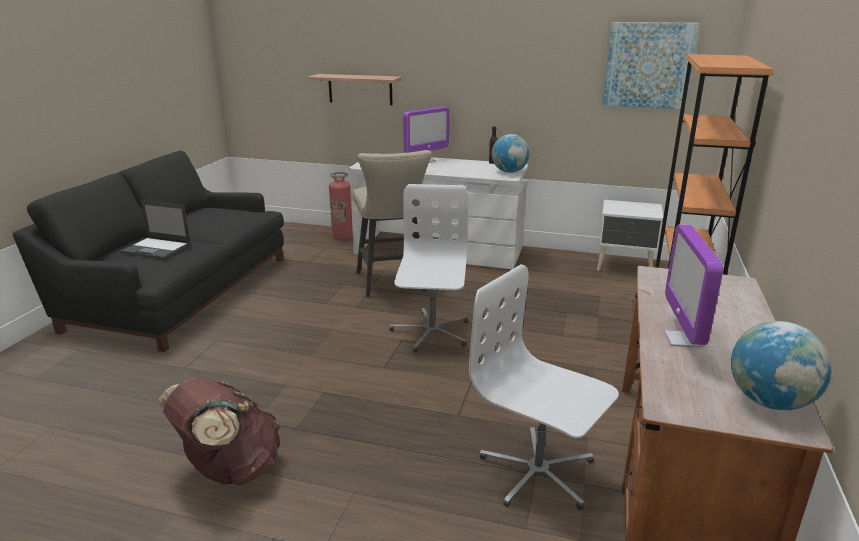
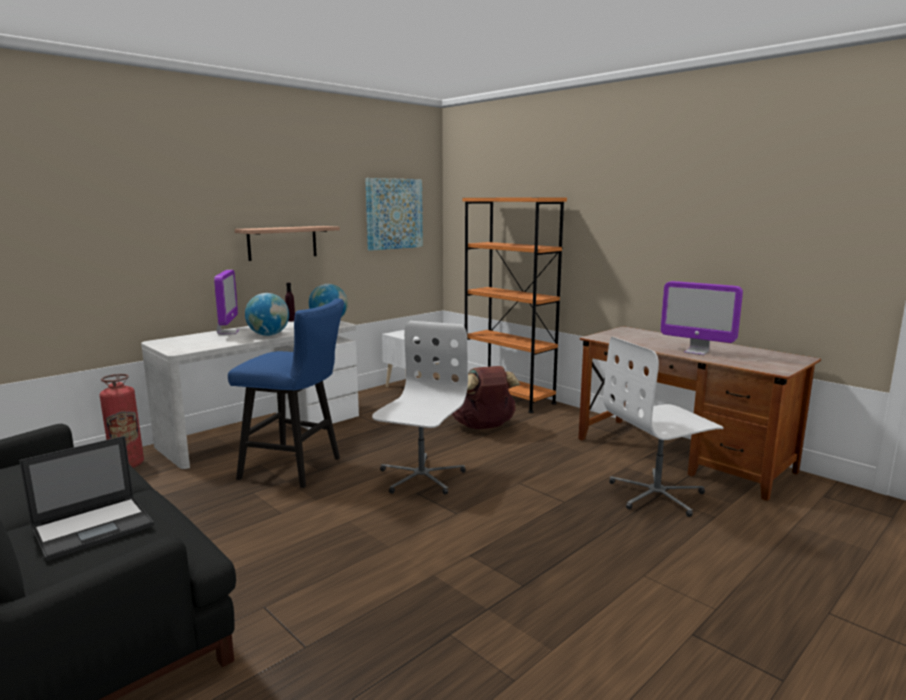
camera: 60 degrees left, 10 degrees down
(230, 469) = (569, 644): brown backpack -> brown backpack (484, 427)
(360, 89) = (110, 261): shelf -> shelf (282, 242)
(392, 284) = (297, 468): beige stool -> blue stool
(431, 332) = (420, 477): white office chair -> white office chair turned 75 degrees clockwise
(770, 402) = (774, 355): globe -> globe (268, 335)

